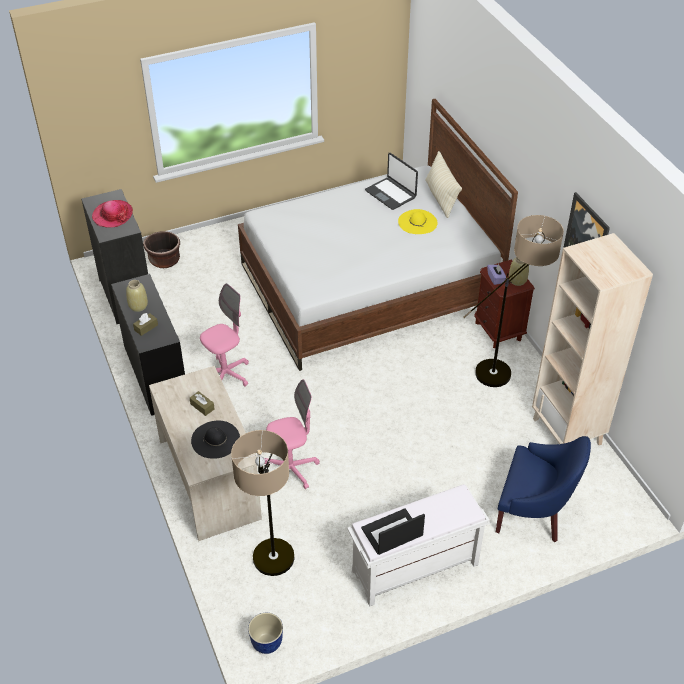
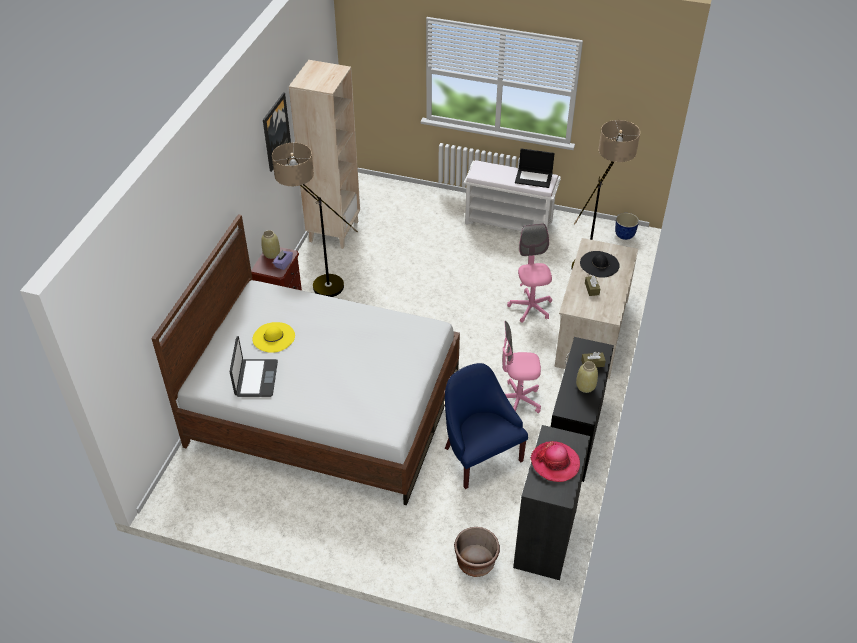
camera: 140 degrees left, 0 degrees up
(291, 470) = (530, 308): pink office chair -> pink office chair turned 60 degrees clockwise
(441, 198) = (223, 348): beige pillow -> none
(534, 512) = (410, 209): blue armchair -> blue armchair (479, 455)

